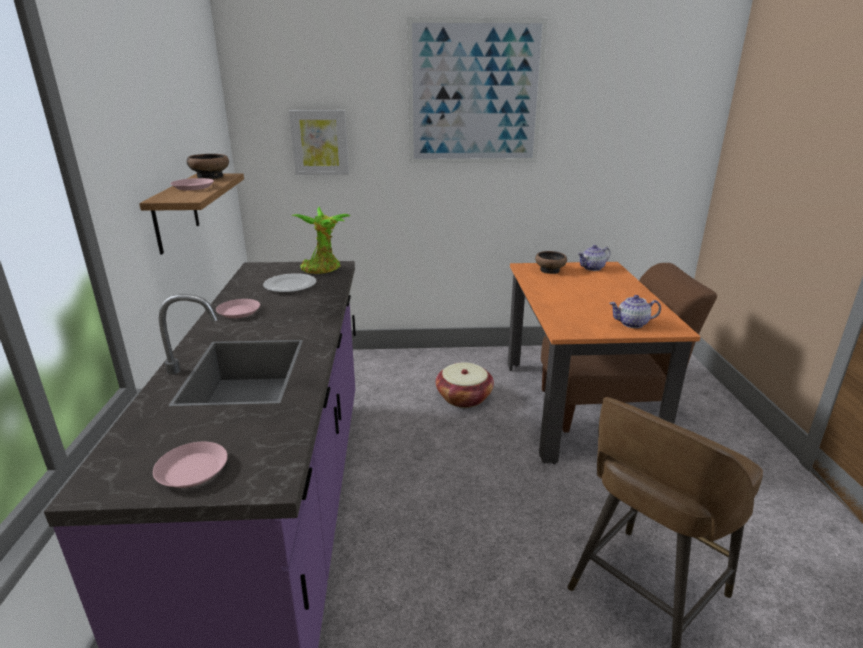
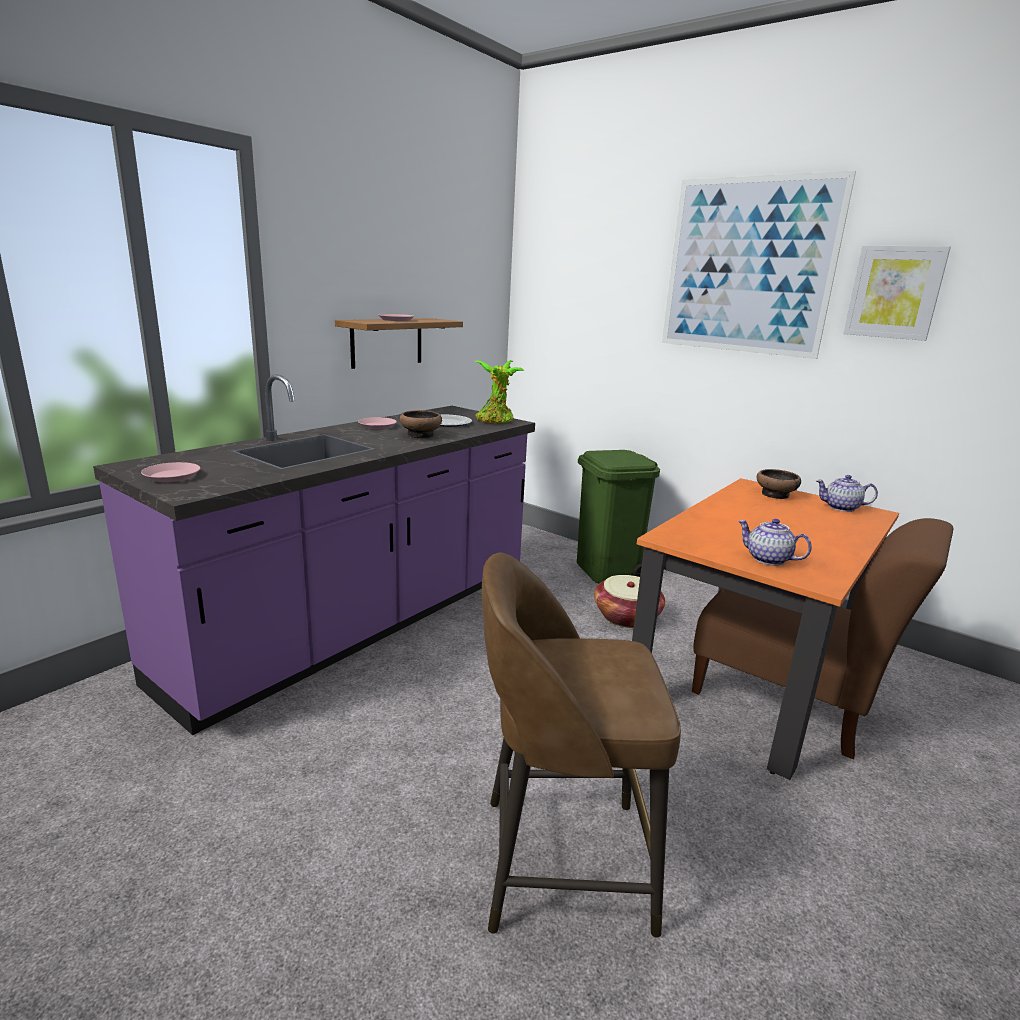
camera: 40 degrees right, 5 degrees down
(210, 177) = (431, 319): bowl -> bowl (421, 435)
(320, 142) = (580, 312): picture -> picture (894, 292)
(407, 366) = (608, 571): none -> green trash can

